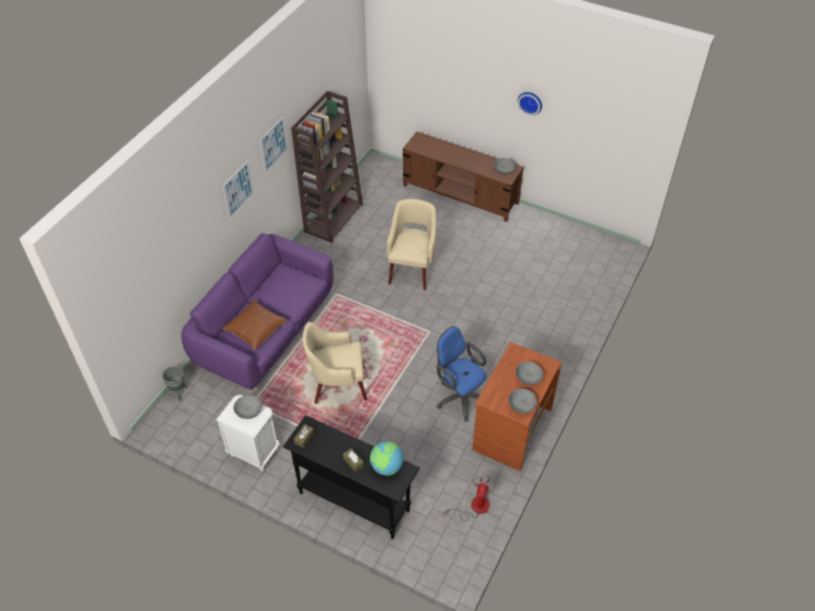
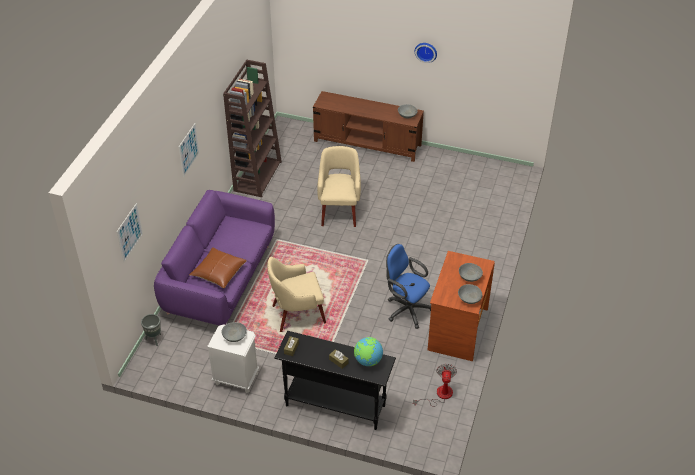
camera: 10 degrees left, 5 degrees down
(274, 144) = (211, 109): picture -> picture (129, 232)

